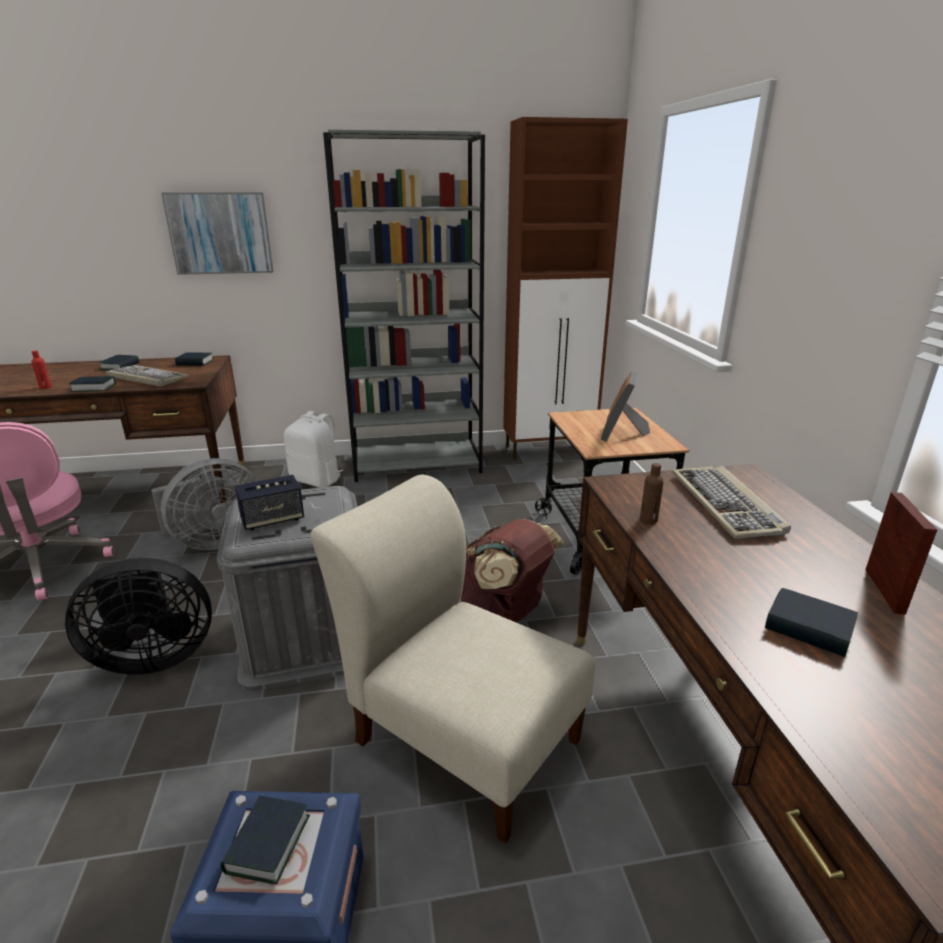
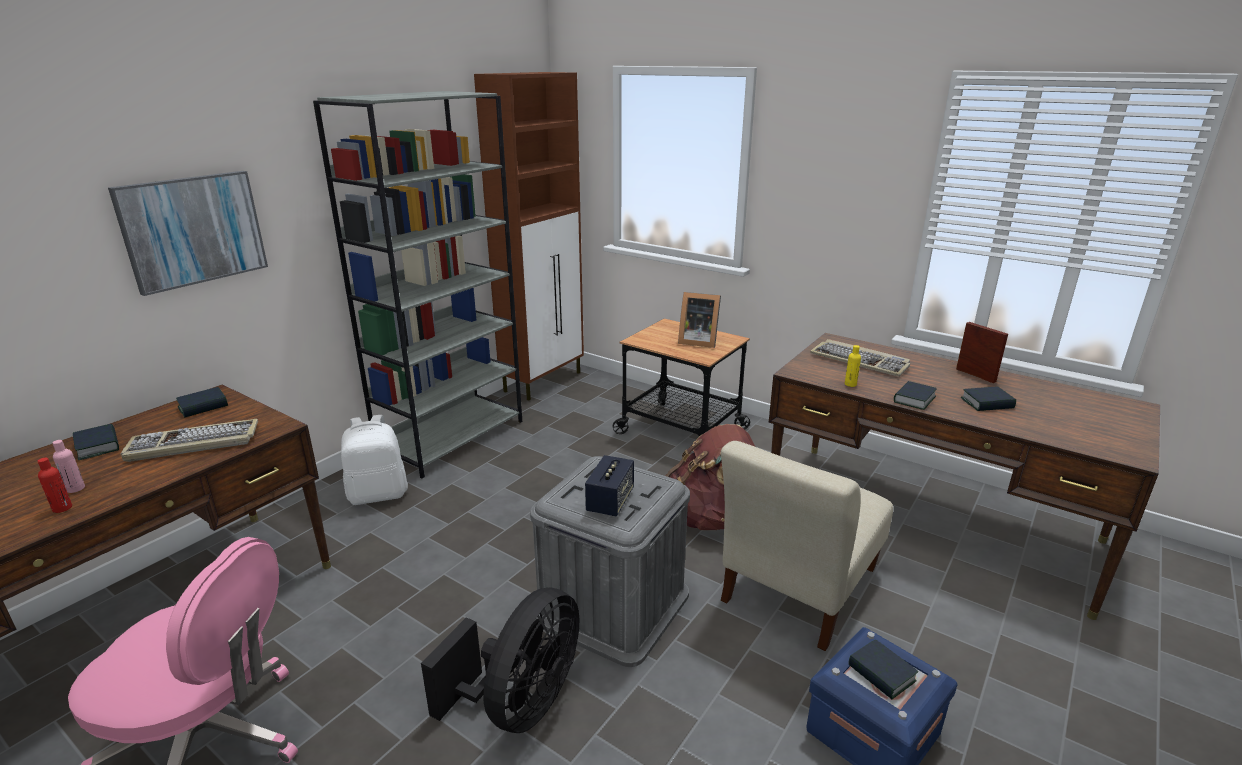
camera: 45 degrees left, 0 degrees up
(69, 381) = (75, 488): none -> pink bottle
(94, 388) = (150, 480): book -> book (914, 399)
(214, 541) = (381, 597): grey fan -> none
(460, 735) = (797, 589): beige chair -> beige chair turned 45 degrees counterclockwise
(622, 434) = (697, 341): picture frame -> picture frame turned 45 degrees counterclockwise
(648, 520) = (850, 384): brown bottle -> yellow bottle

